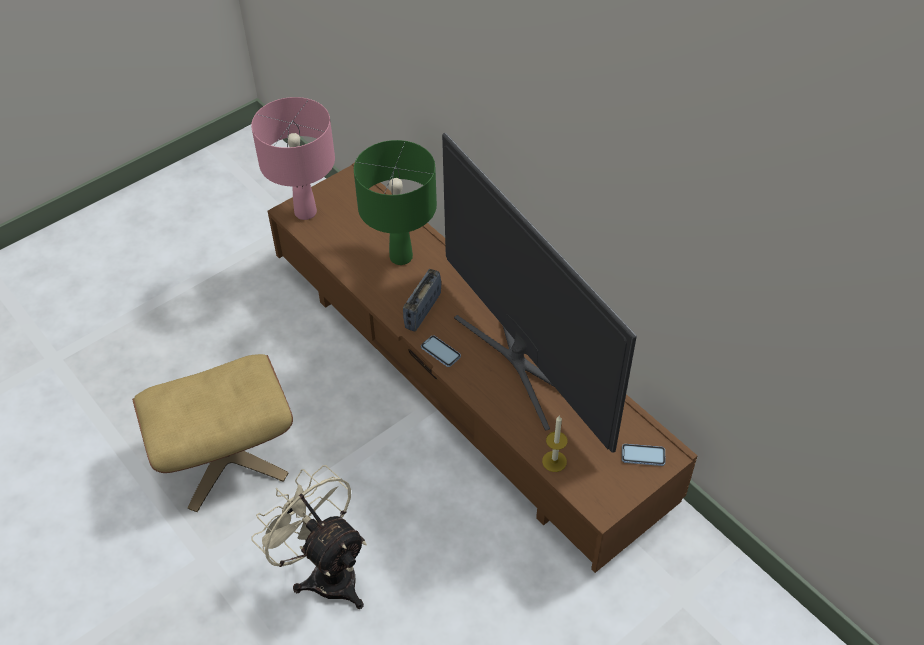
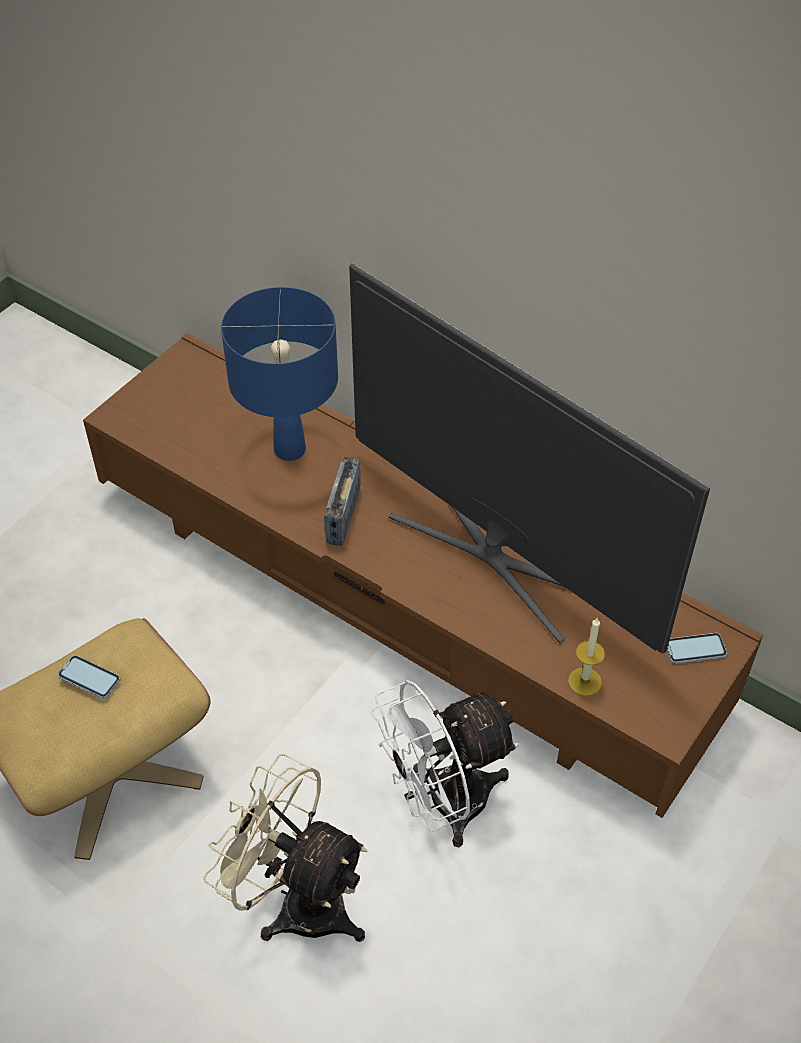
camera: 15 degrees left, 0 degrees up
(305, 212) = (137, 413): pink table lamp -> none
(401, 257) = (290, 449): green table lamp -> blue table lamp
(440, 352) = (385, 566): phone -> phone (89, 678)
(446, 528) = (443, 804): none -> white fan

